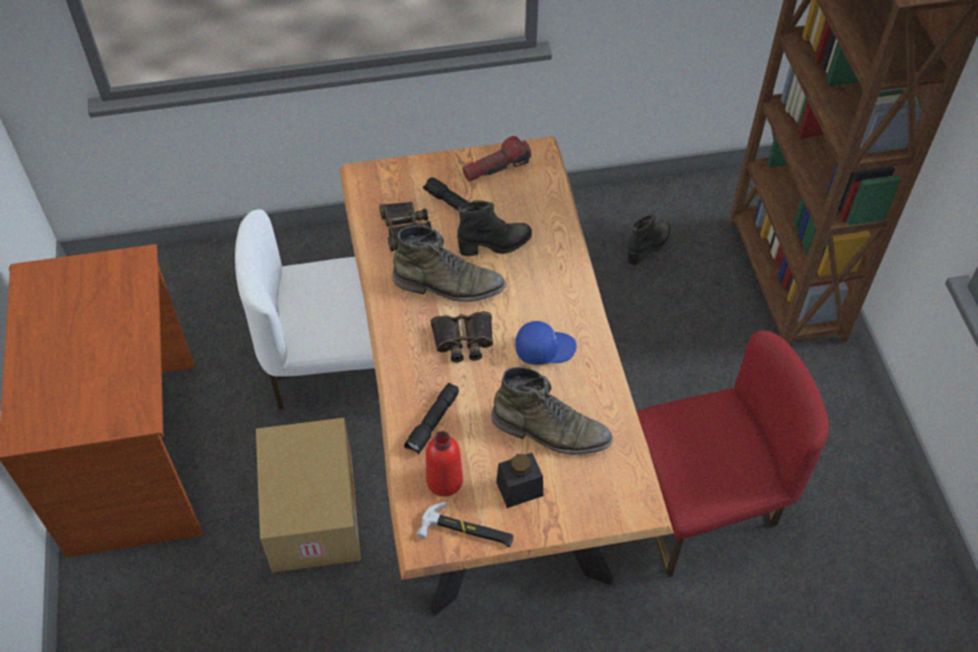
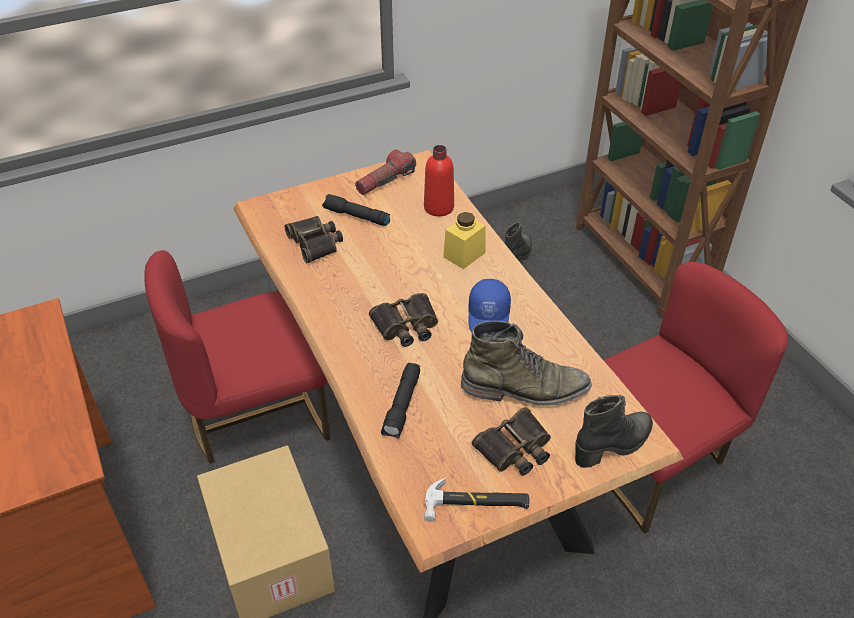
camera: 15 degrees left, 10 degrees down
(333, 369) = (256, 414): white chair -> red chair
(444, 481) = (434, 458): red bottle -> red bottle (439, 207)
(449, 285) = (375, 281): green boot -> none
(495, 245) = (407, 241): black boot -> black boot (613, 445)
(519, 489) = (515, 449): black jar -> binoculars
(545, 272) = (464, 254): none -> yellow jar
(545, 348) = (489, 317): blue cap -> blue cap turned 120 degrees clockwise

